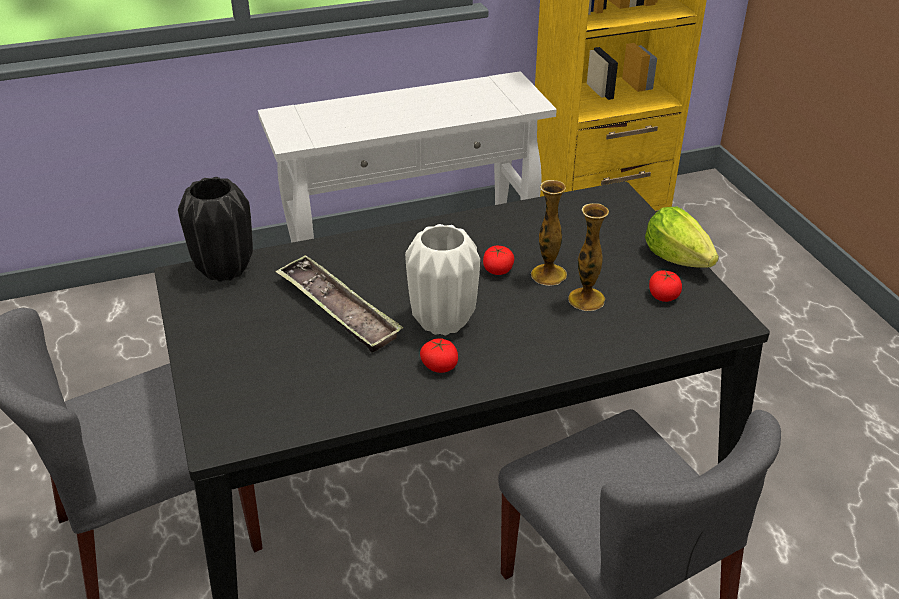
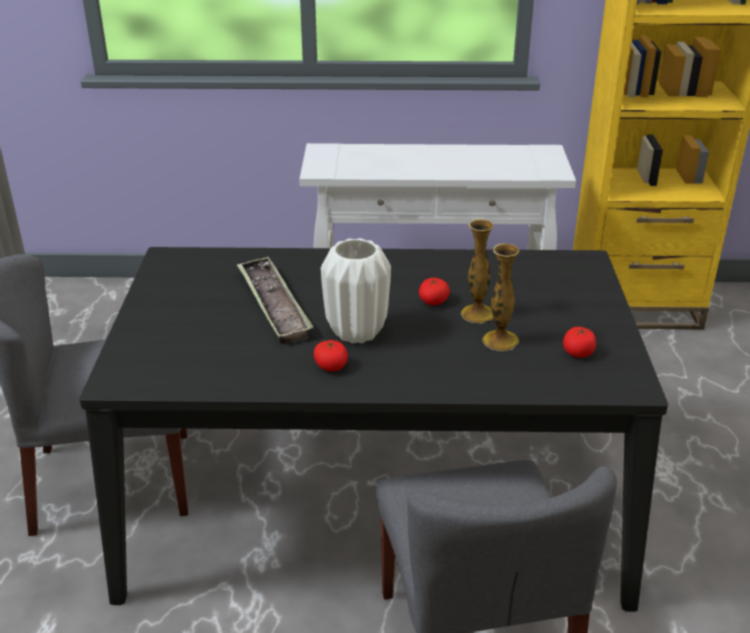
camera: 20 degrees right, 5 degrees down
(225, 270) = (202, 258): black vase -> none
(677, 258) = (613, 323): lettuce -> none

